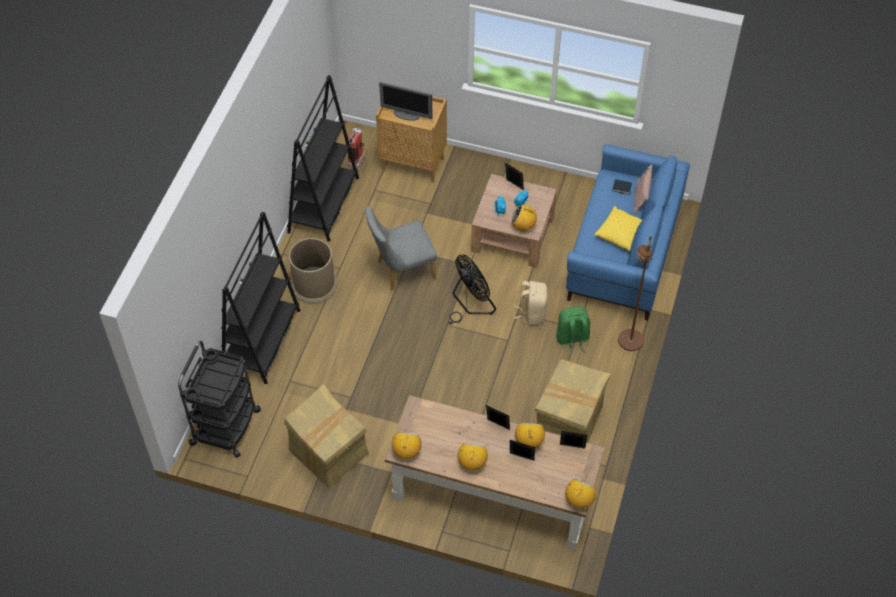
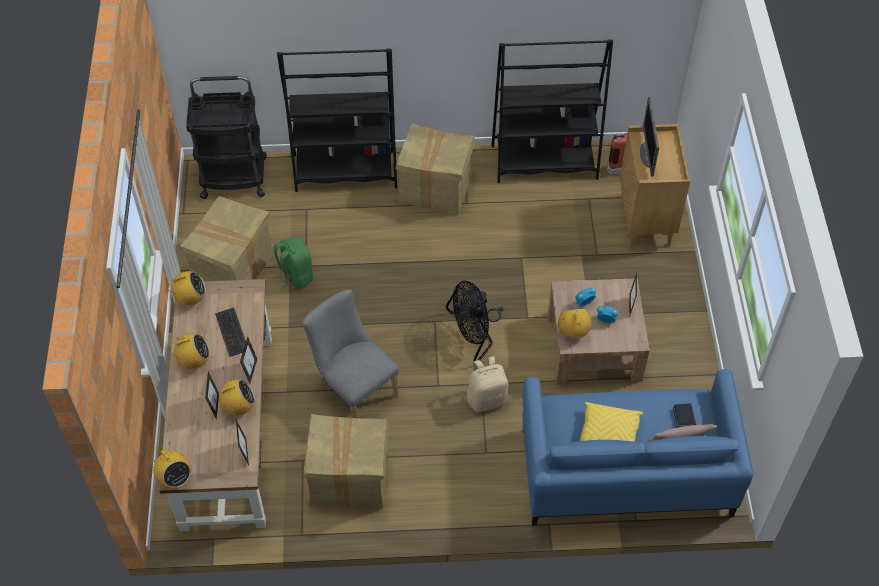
camera: 70 degrees right, 0 degrees up
(314, 284) = (435, 188): brown trash can -> cardboard box
(401, 270) = (489, 257): grey chair -> grey chair (354, 388)
(453, 431) = (231, 332): none -> keyboard
(468, 302) = (475, 331): black fan -> black fan turned 120 degrees clockwise
(572, 339) = (467, 450): green backpack -> green backpack (295, 276)
(579, 501) = (175, 478): radio -> radio turned 45 degrees clockwise
(630, 340) = (492, 513): brown floor lamp -> none

